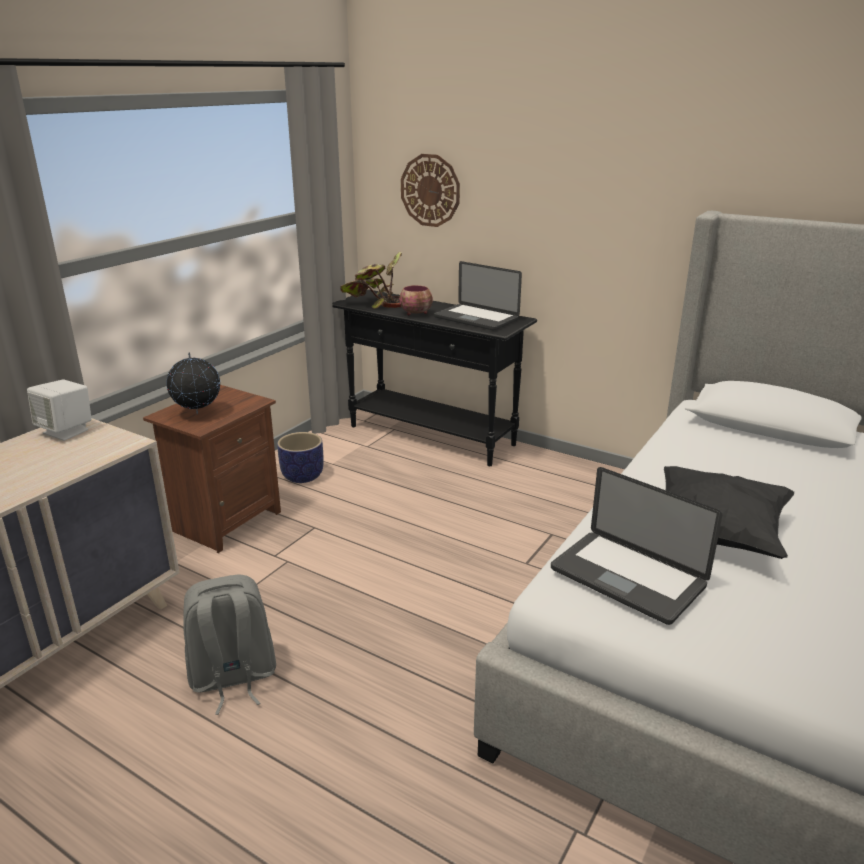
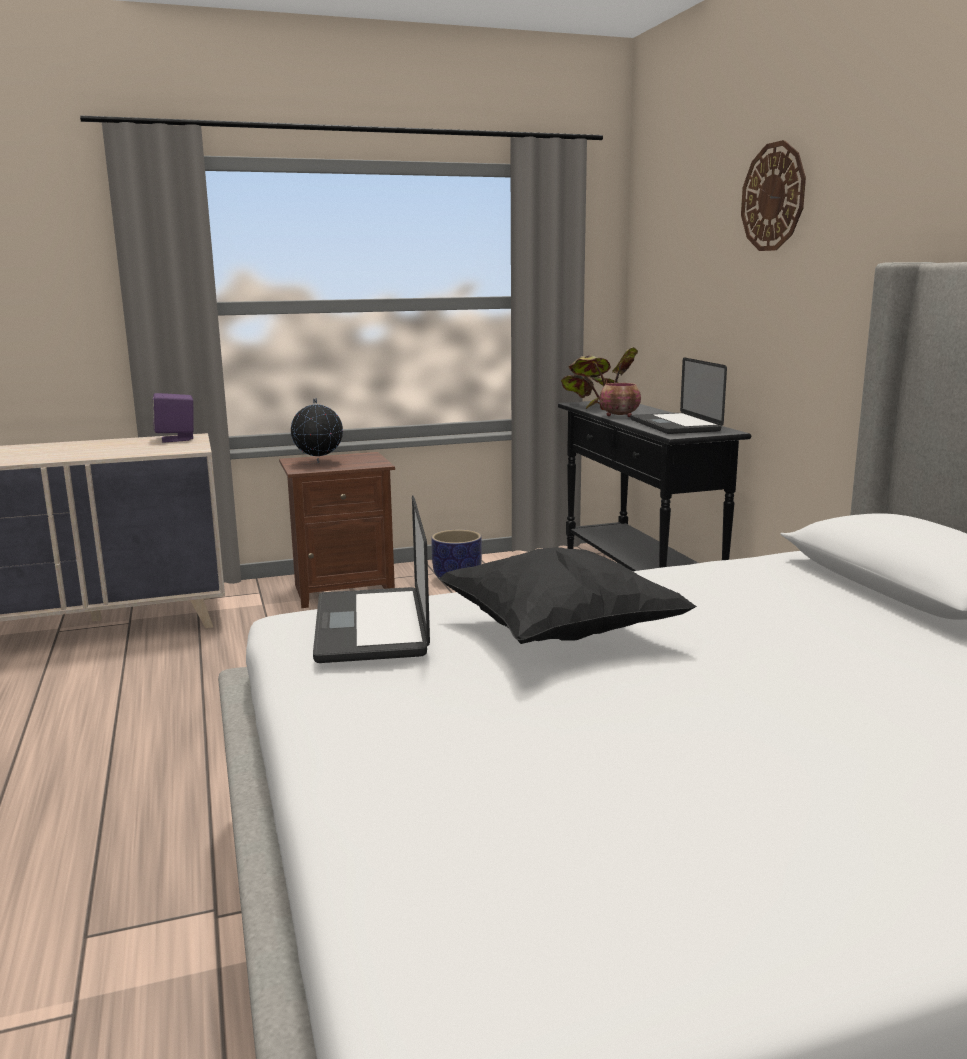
camera: 40 degrees right, 10 degrees down
(66, 431) = (176, 439): white speaker -> purple speaker
(232, 678) = (173, 685): grey backpack -> none
(430, 190) = (677, 275): wall clock -> wall clock (773, 197)

